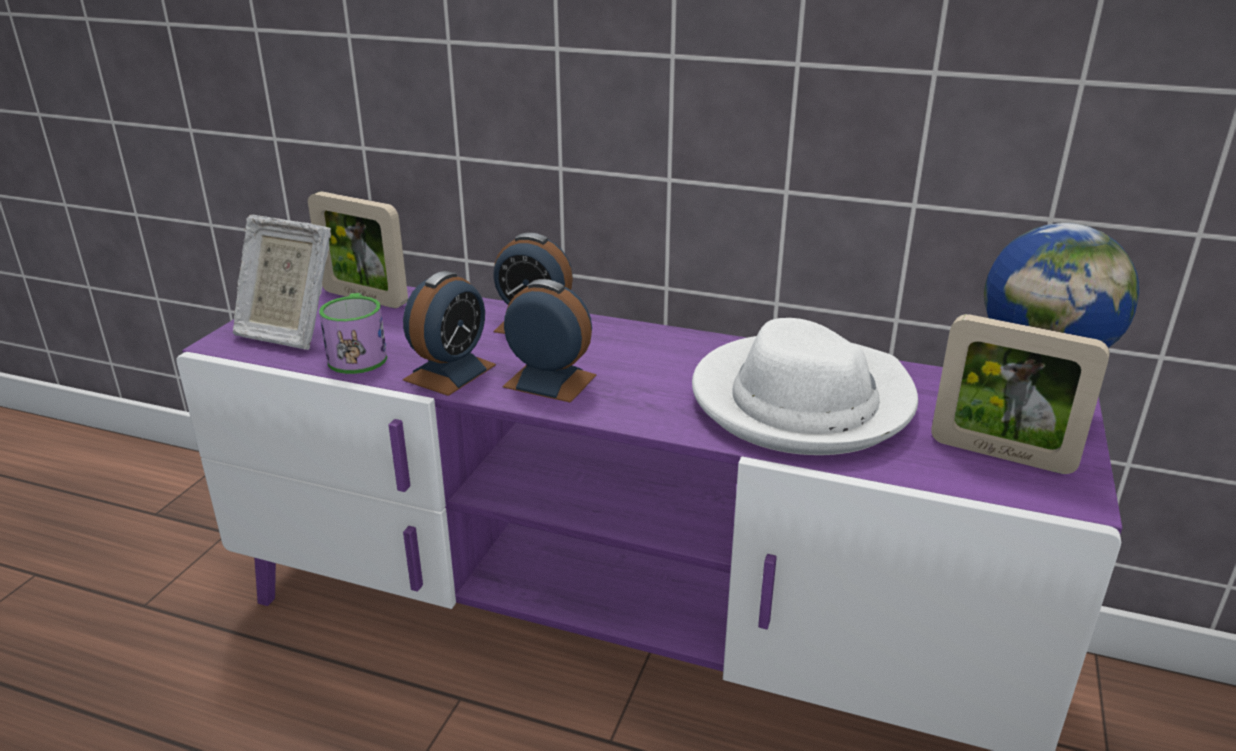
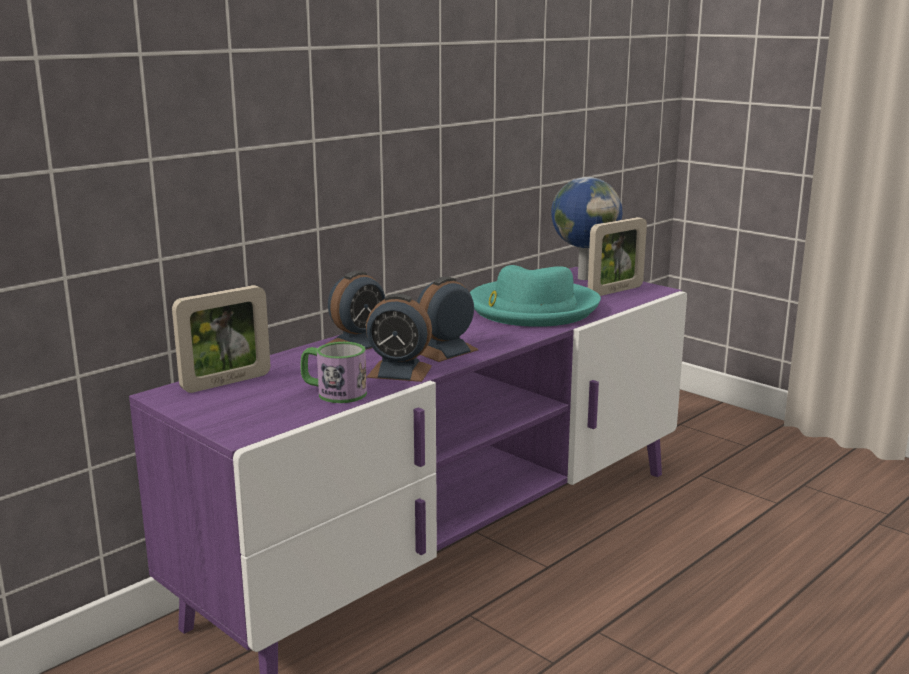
camera: 65 degrees left, 10 degrees down
(287, 333) = (257, 411): picture frame -> none
(450, 372) = (399, 371): alarm clock -> alarm clock turned 135 degrees clockwise
(801, 401) = (532, 308): white hat -> turquoise hat

